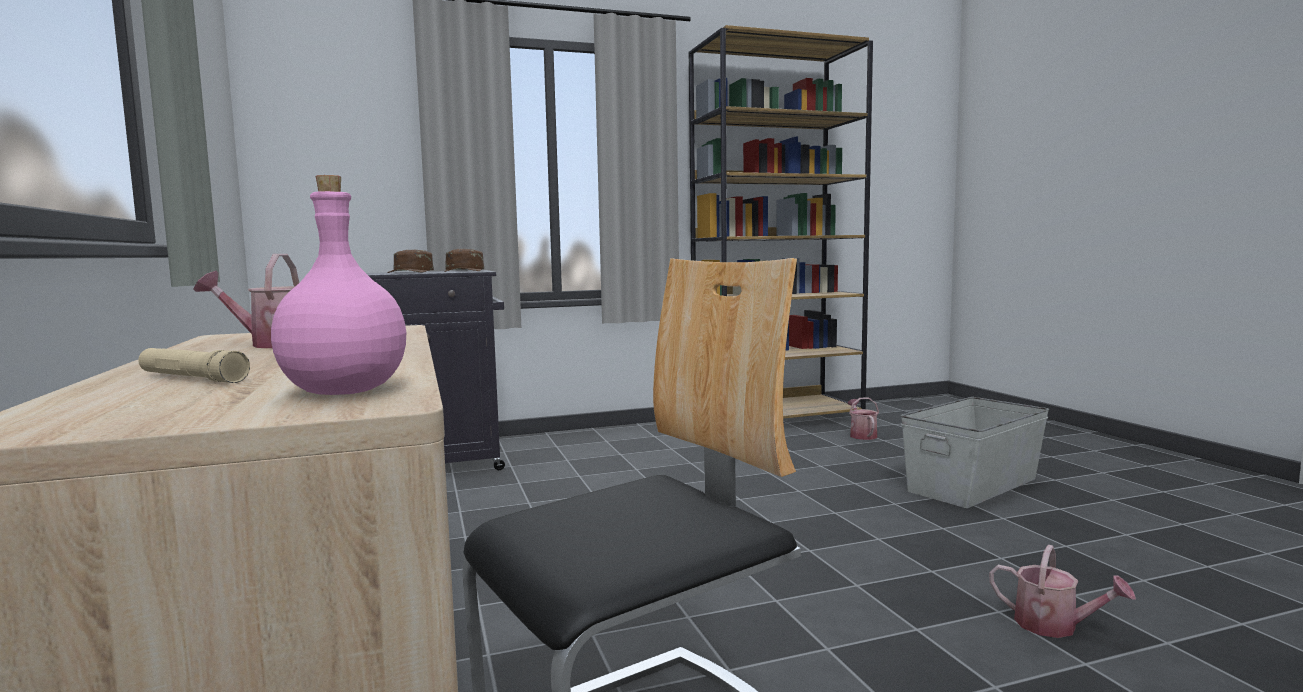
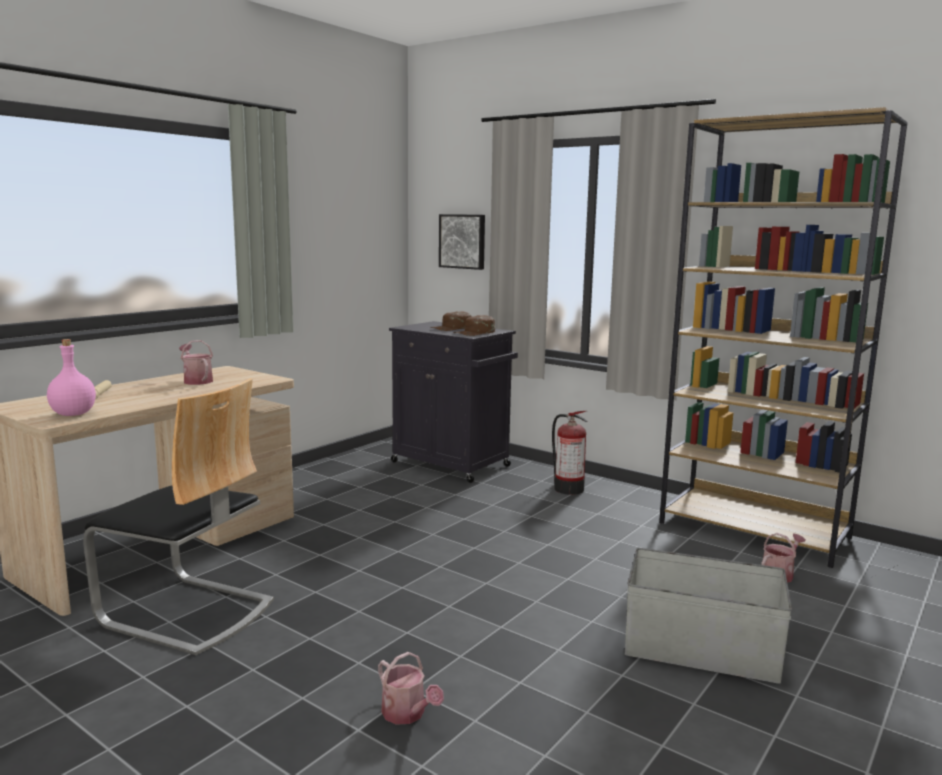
camera: 55 degrees right, 5 degrees up
(355, 161) = (463, 241): none -> picture
(595, 443) = (567, 488): none -> fire extinguisher
(1055, 626) = (407, 714): watering can -> watering can turned 45 degrees counterclockwise

